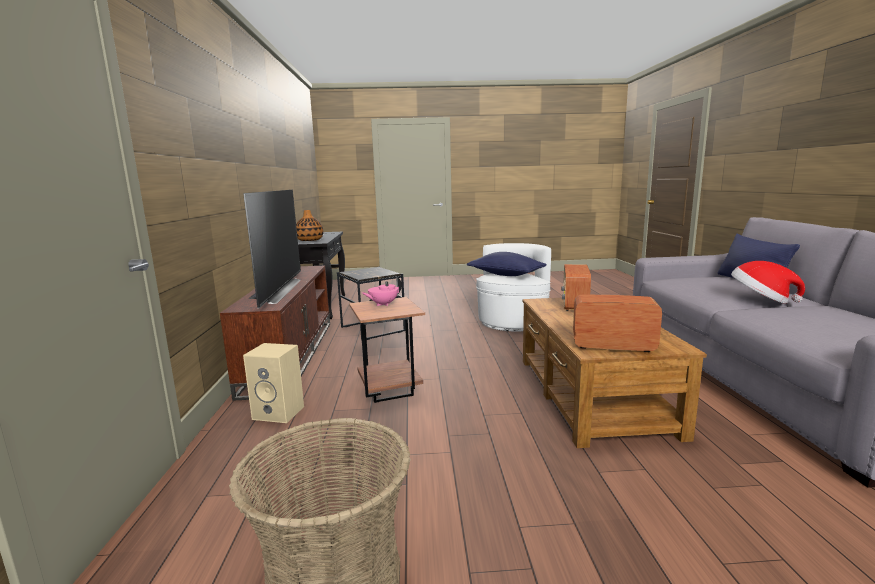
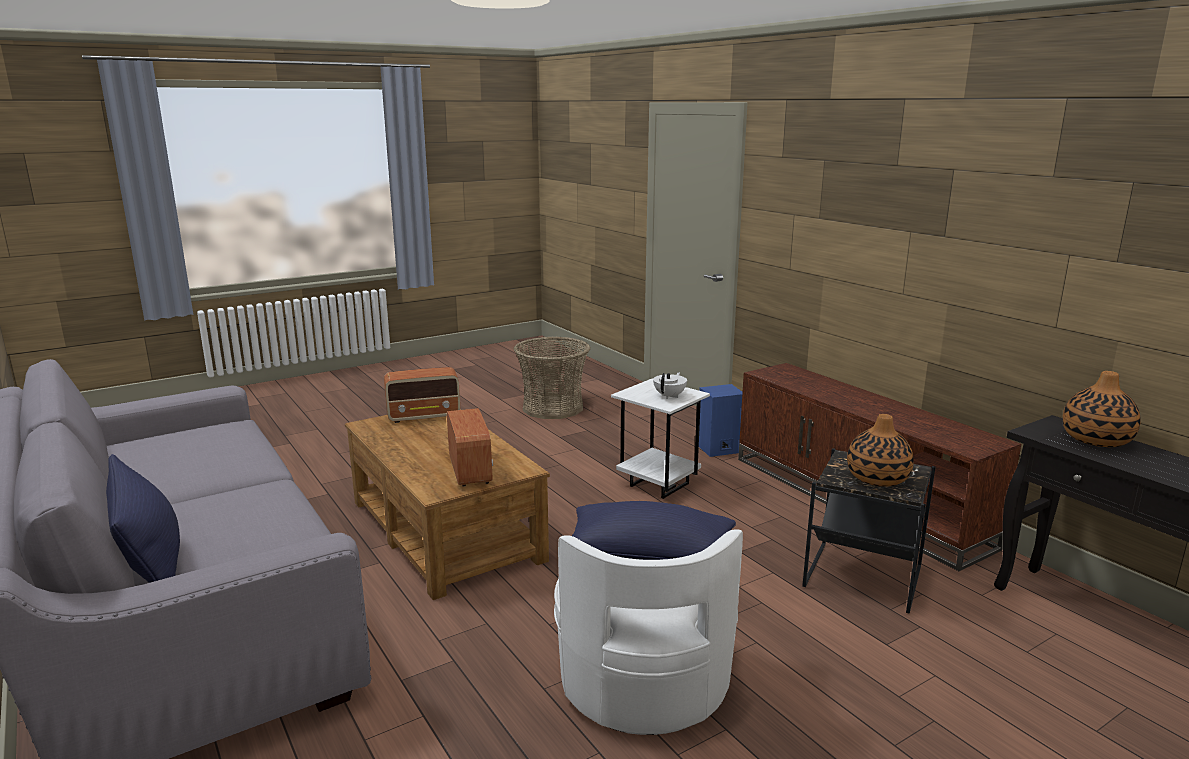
camera: 150 degrees right, 5 degrees up
(276, 290) = (832, 391): television -> none
(280, 412) = (718, 449): beige speaker -> blue speaker
(373, 271) = (877, 478): none -> vase
(383, 304) = (670, 396): pink teapot -> white teapot
(388, 392) = (659, 484): brown side table -> white side table
(761, 300) = (210, 493): hat -> none

